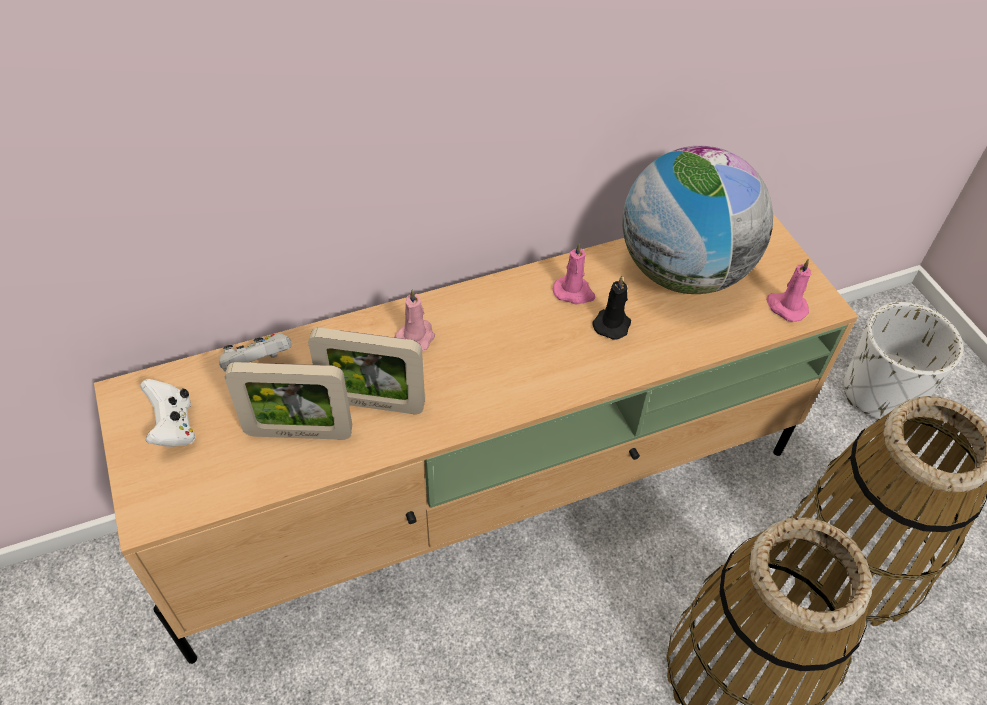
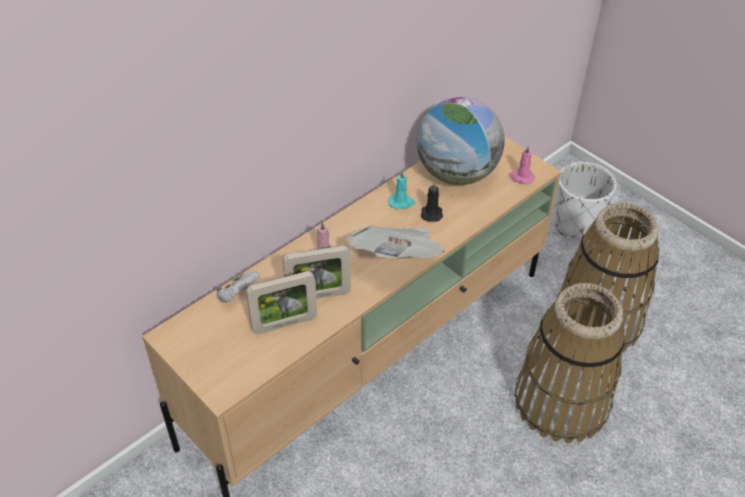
camera: 20 degrees left, 5 degrees down
(173, 427) = (207, 344): white game controller -> none
(523, 382) = (397, 259): none -> newspaper
(574, 292) = (402, 202): pink candle -> turquoise candle

